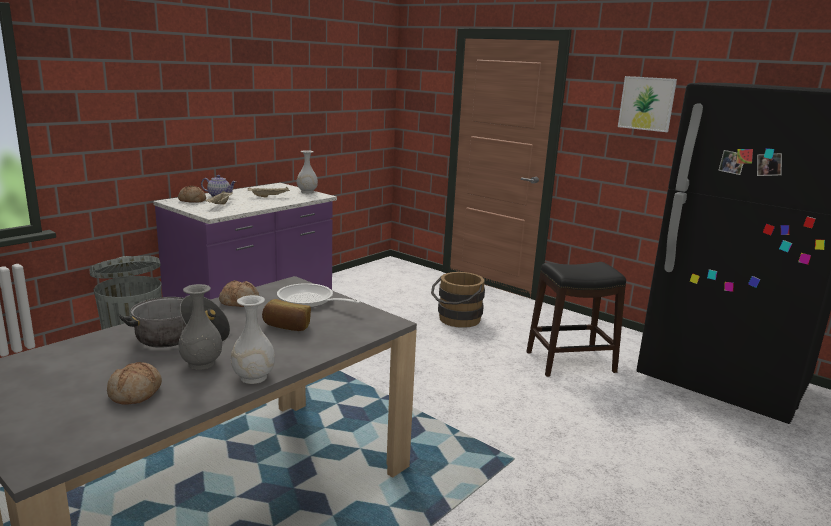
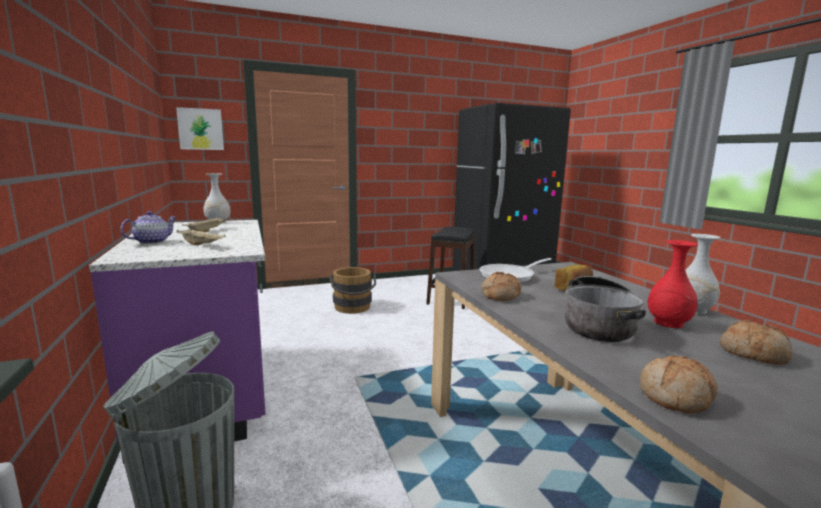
camera: 60 degrees left, 5 degrees down
(192, 200) = (146, 251): bread -> bread (677, 397)
(201, 363) = (668, 323): grey vase -> red vase
(646, 103) = (415, 124): picture -> picture (200, 129)

